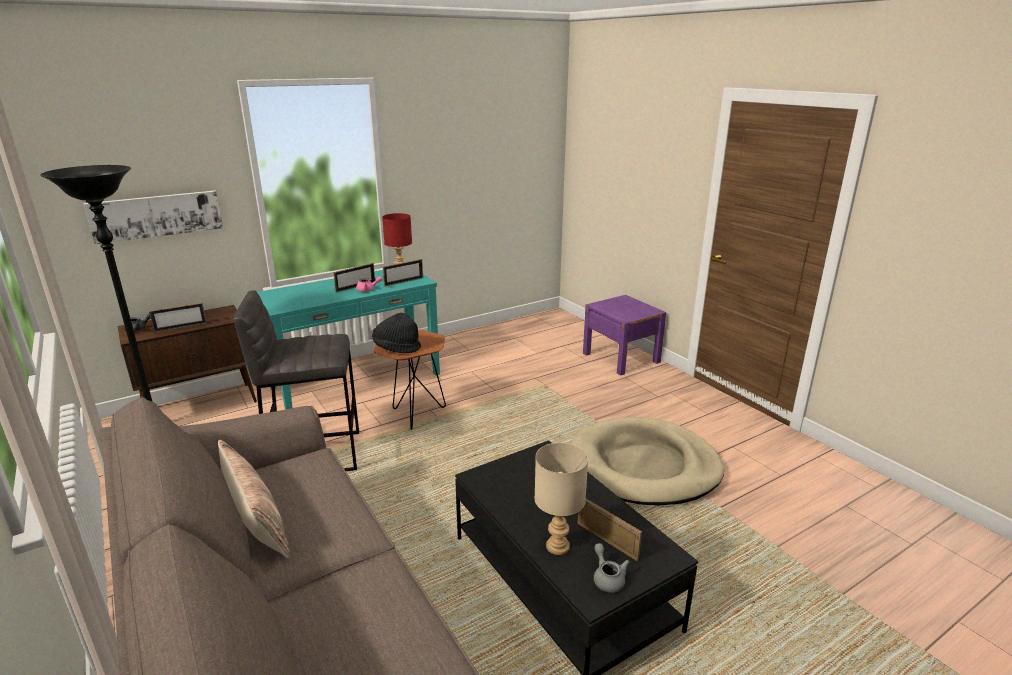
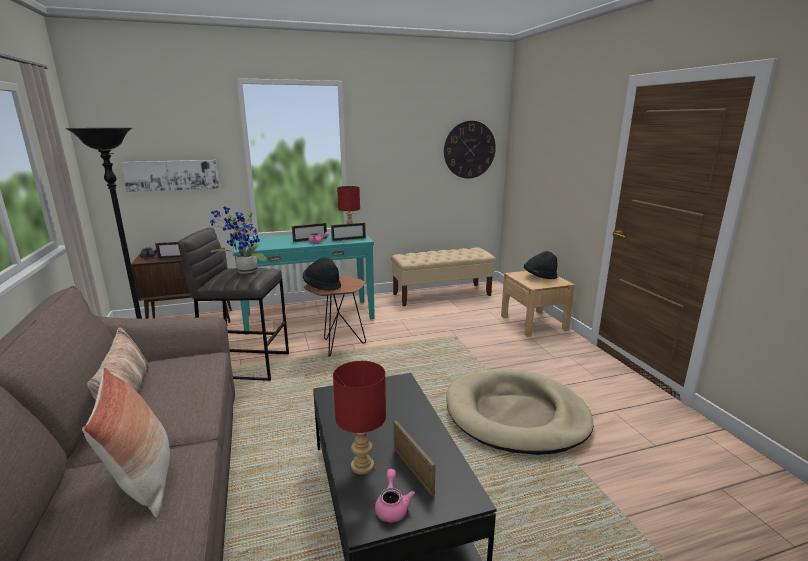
camera: 15 degrees right, 5 degrees down
(312, 344) = (245, 272): none -> potted plant
(357, 604) = (144, 481): none -> pillow
(504, 333) = (442, 294): none -> beige bench
(525, 155) = (469, 150): none -> wall clock
(558, 546) = (363, 466): beige table lamp -> red table lamp
(607, 578) = (392, 506): grey teapot -> pink teapot
(621, 358) = (533, 323): purple nightstand -> beige nightstand
(626, 306) = (539, 277): none -> black hat

